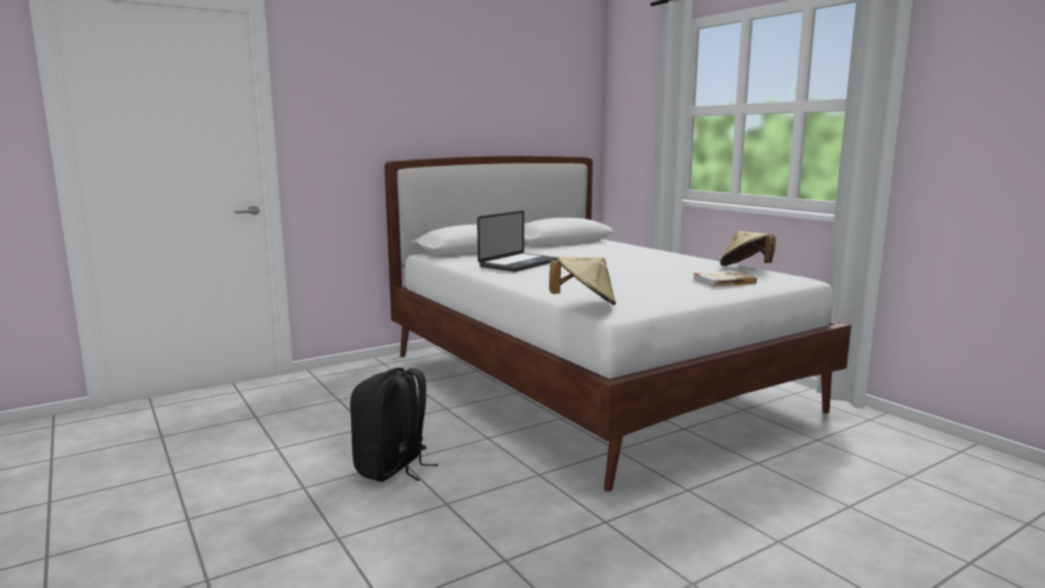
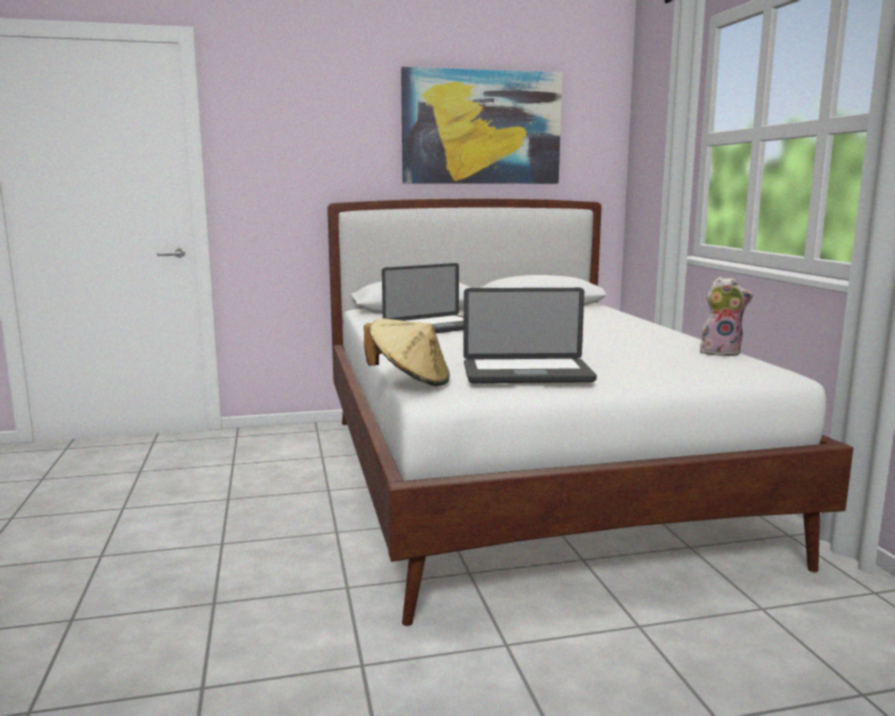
camera: 20 degrees right, 0 degrees up
(393, 468) = (204, 550): black backpack -> none
(503, 97) = (481, 128): none -> picture
(656, 291) = (527, 373): none -> laptop
(723, 281) = (651, 367): book -> none
(746, 268) = (721, 352): beige hat -> plush toy

